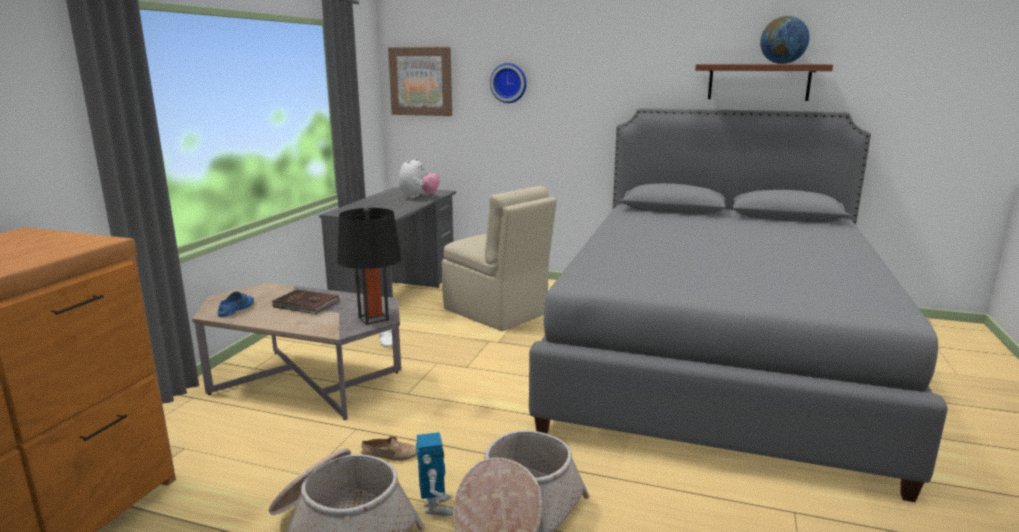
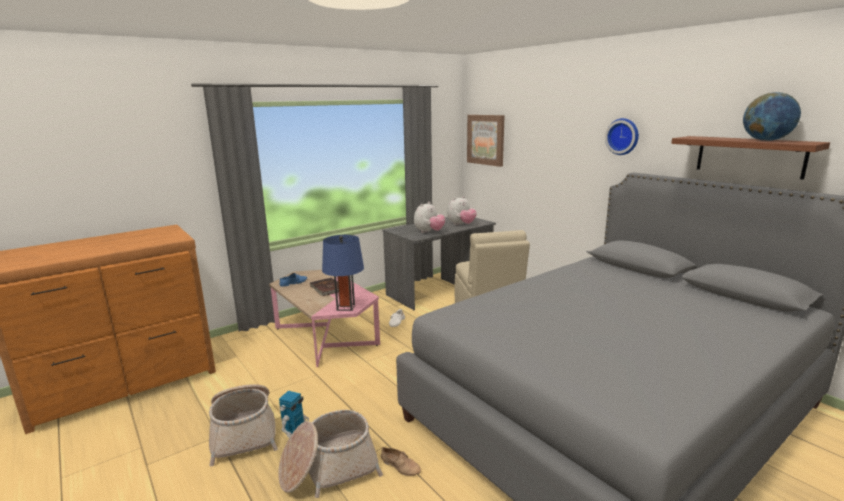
camera: 35 degrees right, 0 degrees up
(306, 383) = (325, 337): grey coffee table -> pink coffee table
(373, 318) = (346, 307): black table lamp -> blue table lamp
(391, 454) = (313, 398): beige shoe -> beige shoe (401, 465)
(392, 209) = (429, 232): none -> plush toy
(509, 83) = (540, 144): wall clock -> wall clock (623, 136)

